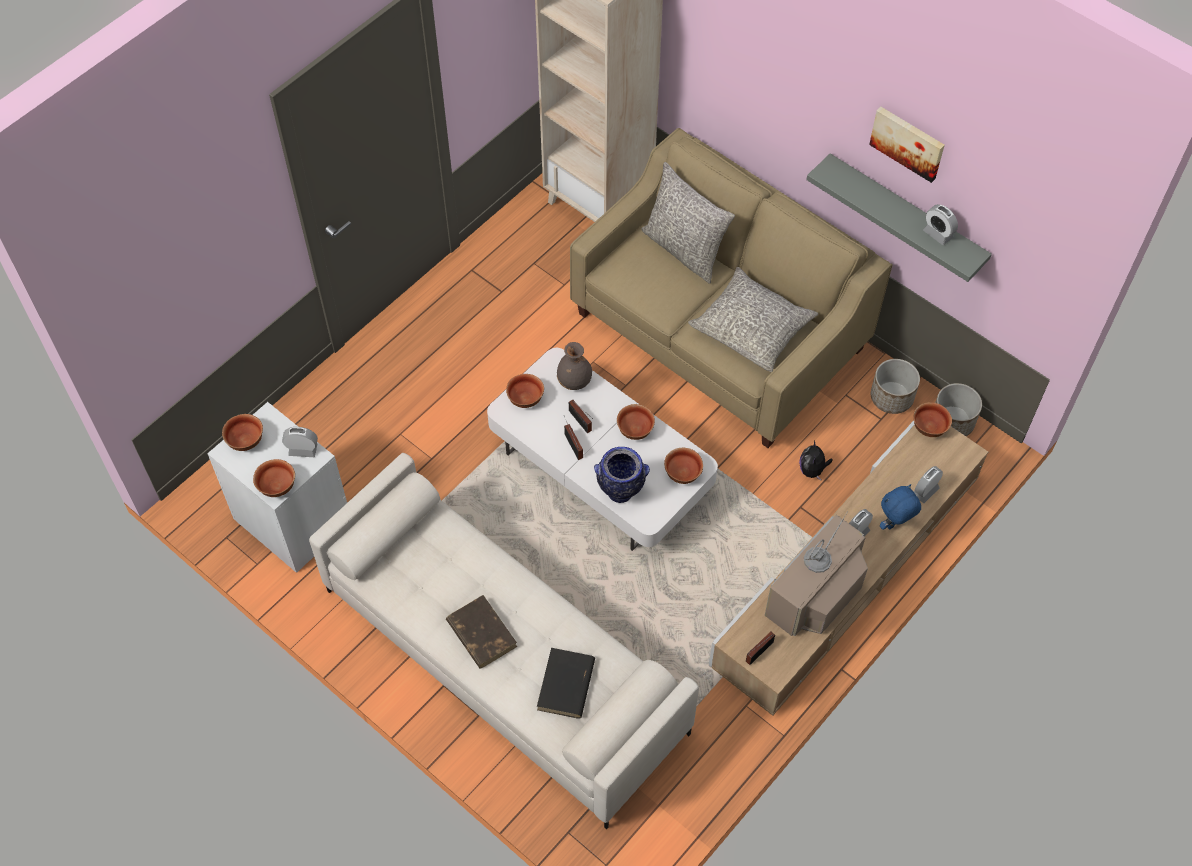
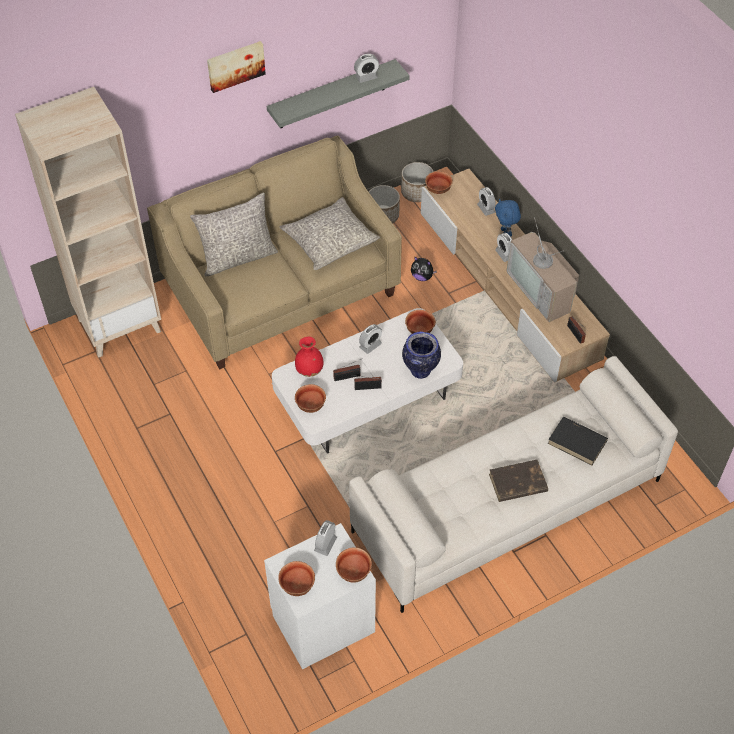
camera: 70 degrees left, 5 degrees down
(574, 382) = (310, 370): grey vase -> red vase
(636, 430) = (370, 345): bowl -> alarm clock
(908, 142) = (319, 40): picture -> picture (235, 65)

